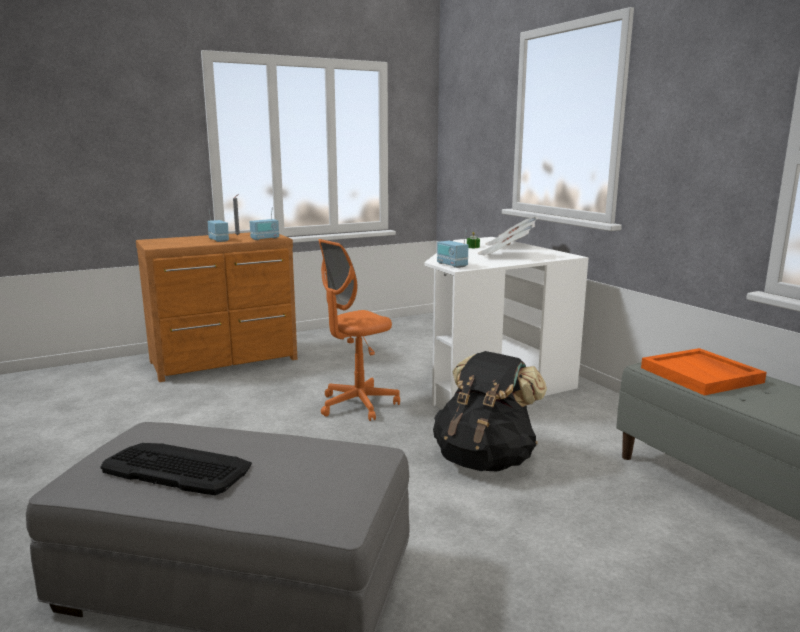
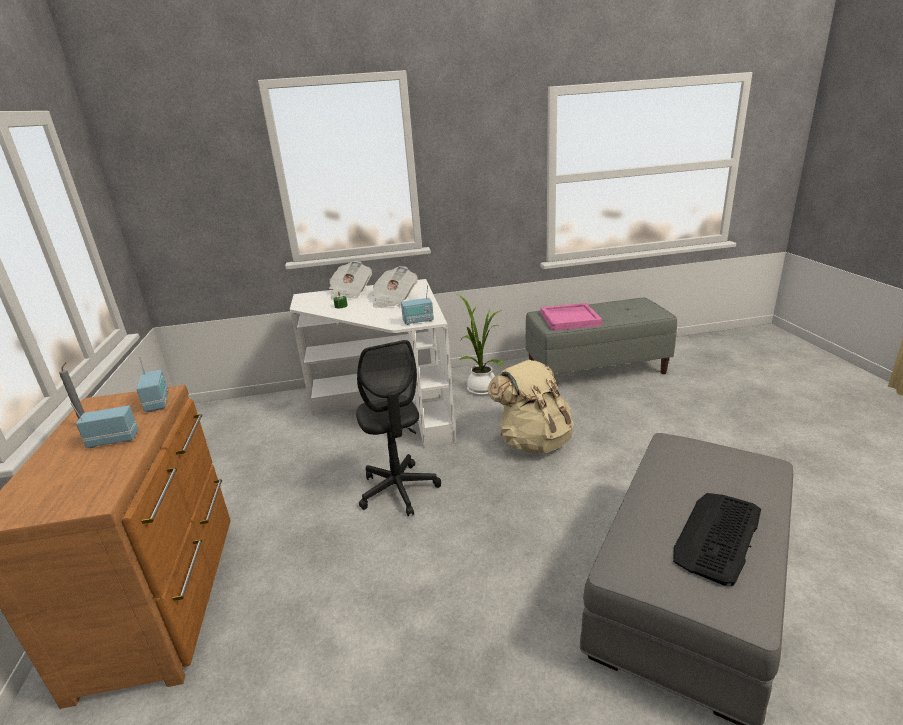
camera: 70 degrees left, 10 degrees up
(358, 405) = (398, 490): orange office chair -> black office chair
(485, 460) = (533, 441): black backpack -> beige backpack
(583, 415) = (481, 388): none -> potted plant
(702, 375) = (570, 319): orange tray -> pink tray

